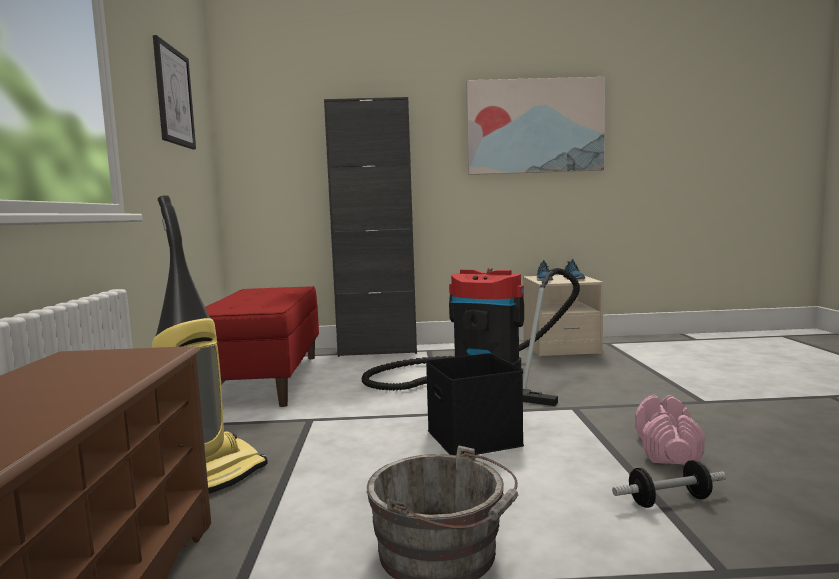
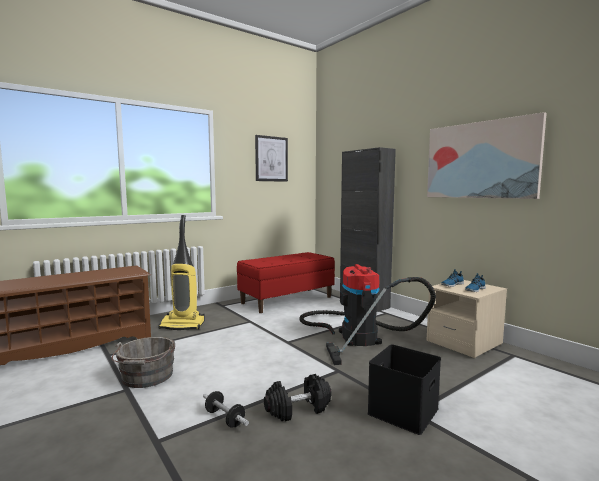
camera: 55 degrees right, 0 degrees up
(471, 437) = (262, 355): black storage box -> black storage box (402, 410)
(667, 449) = (298, 409): pink dumbbell -> black dumbbell

